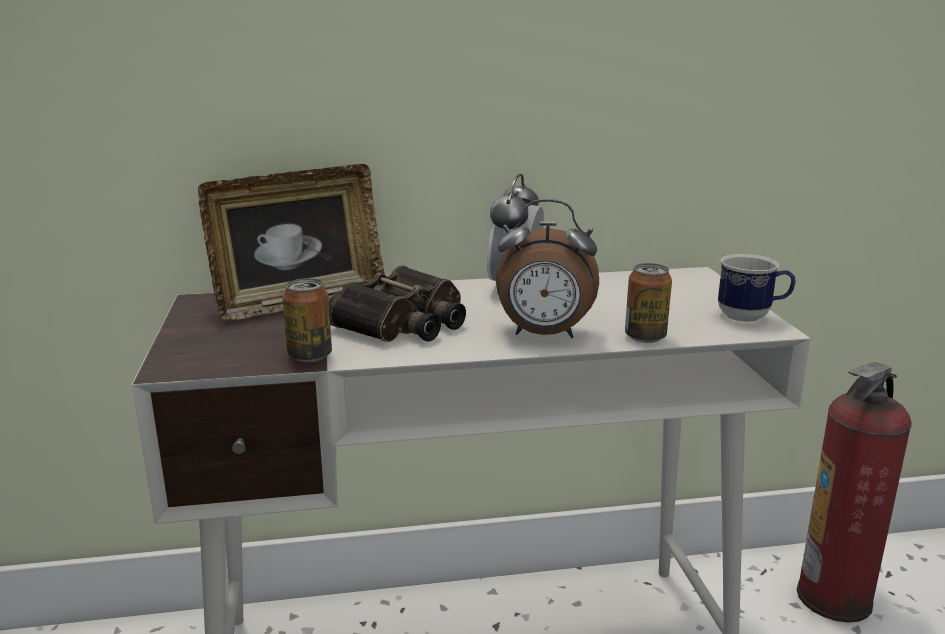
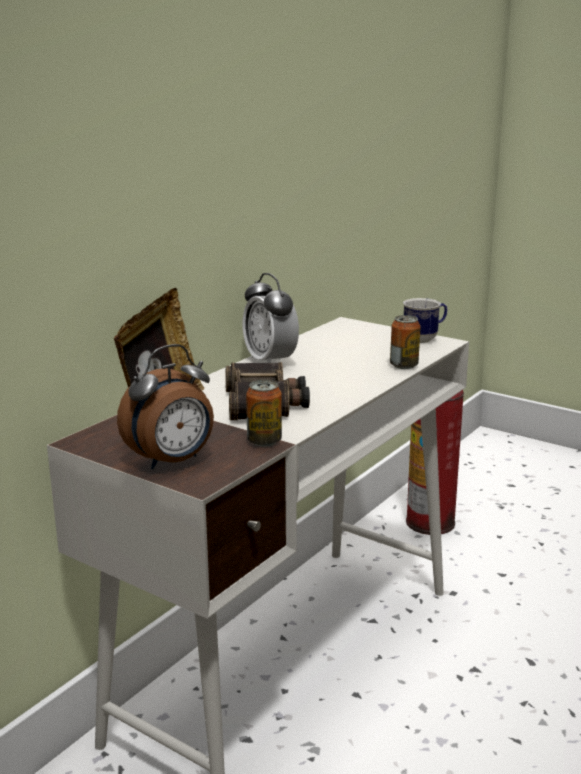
camera: 45 degrees left, 0 degrees up
(544, 335) = (356, 382): alarm clock -> alarm clock (172, 461)

